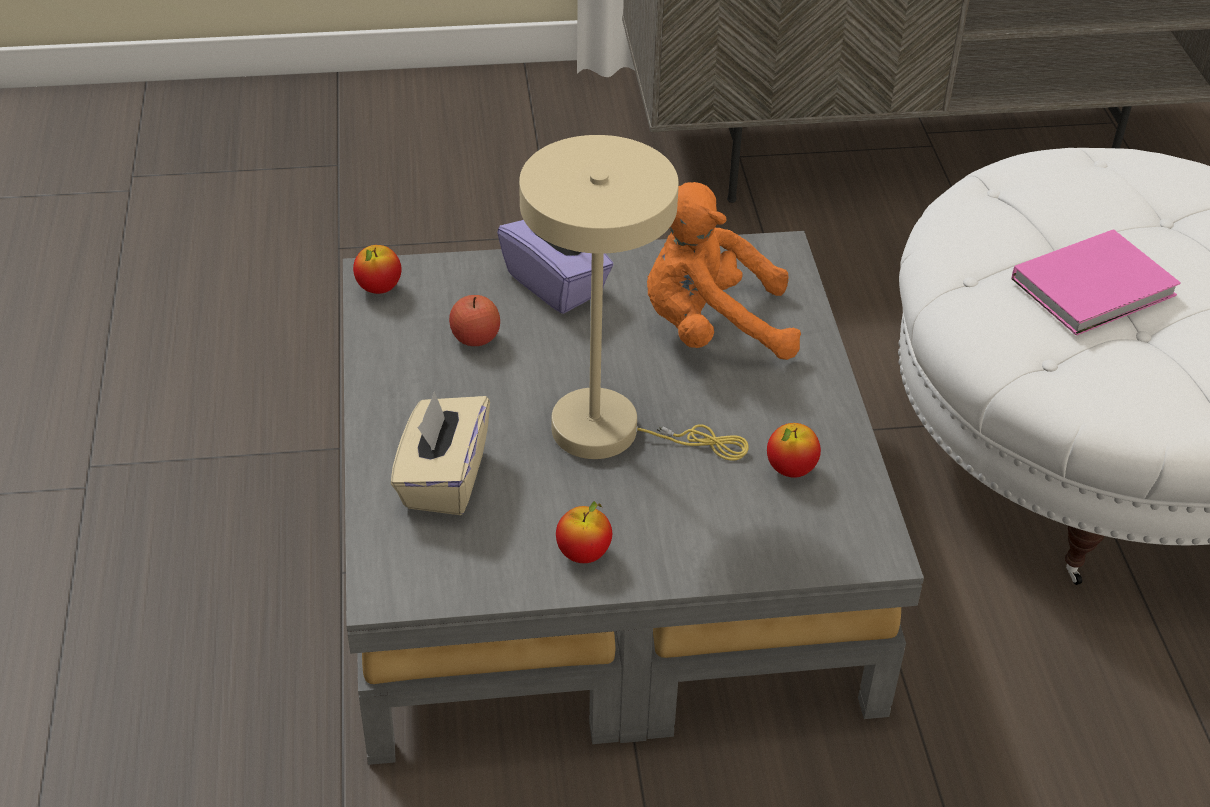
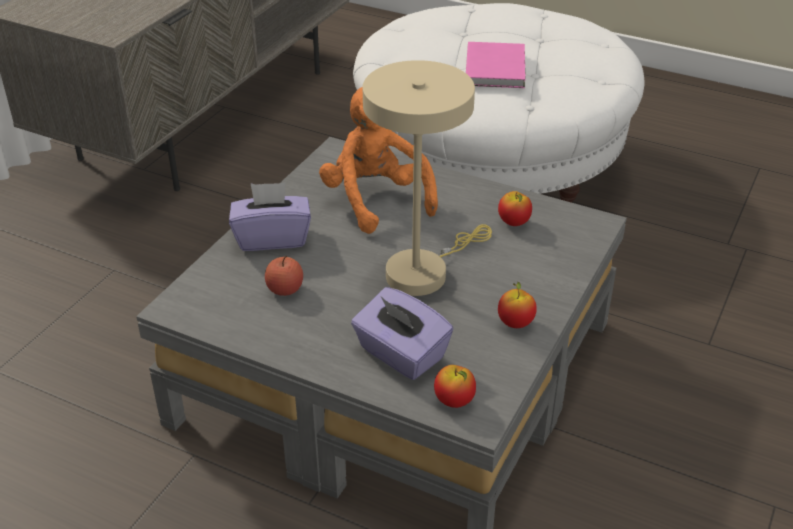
camera: 55 degrees left, 5 degrees down
(379, 288) = (188, 311): apple -> apple (454, 401)
(443, 479) = (400, 354): beige tissue box -> purple tissue box
(711, 328) = (375, 200): orange plush toy -> orange plush toy turned 120 degrees clockwise

